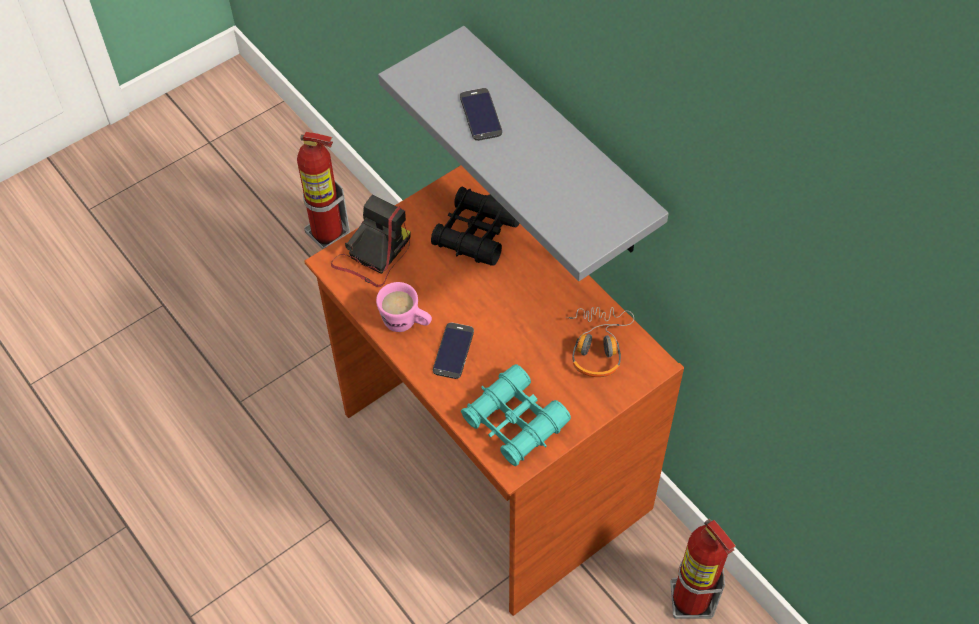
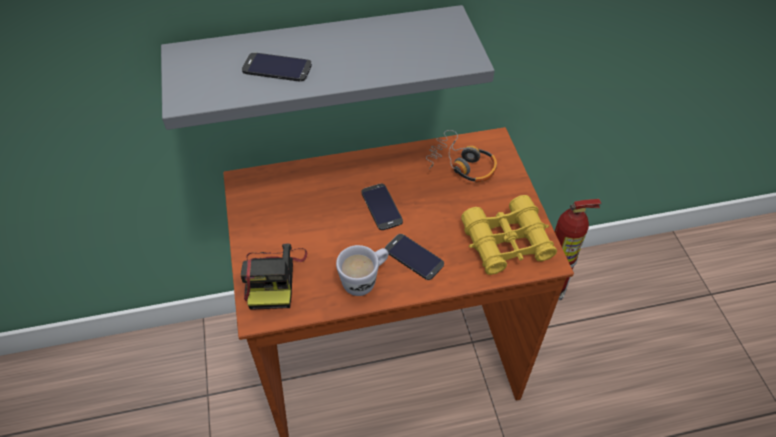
camera: 65 degrees left, 5 degrees down
(328, 234) = (101, 390): fire extinguisher -> none
(373, 255) = (274, 277): camera -> camera turned 150 degrees counterclockwise
(406, 323) = (365, 280): pink mug -> white mug
(477, 233) = (303, 195): black binoculars -> none
(499, 300) = (381, 207): none -> phone
(514, 422) = (506, 242): turquoise binoculars -> yellow binoculars

